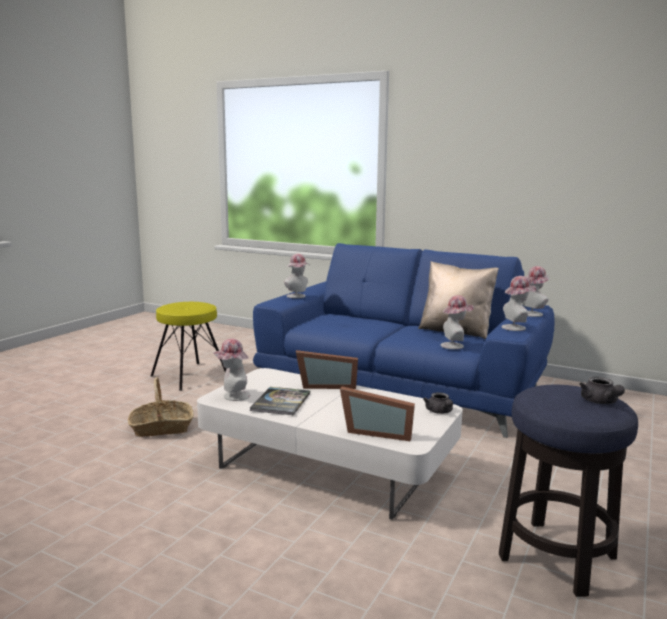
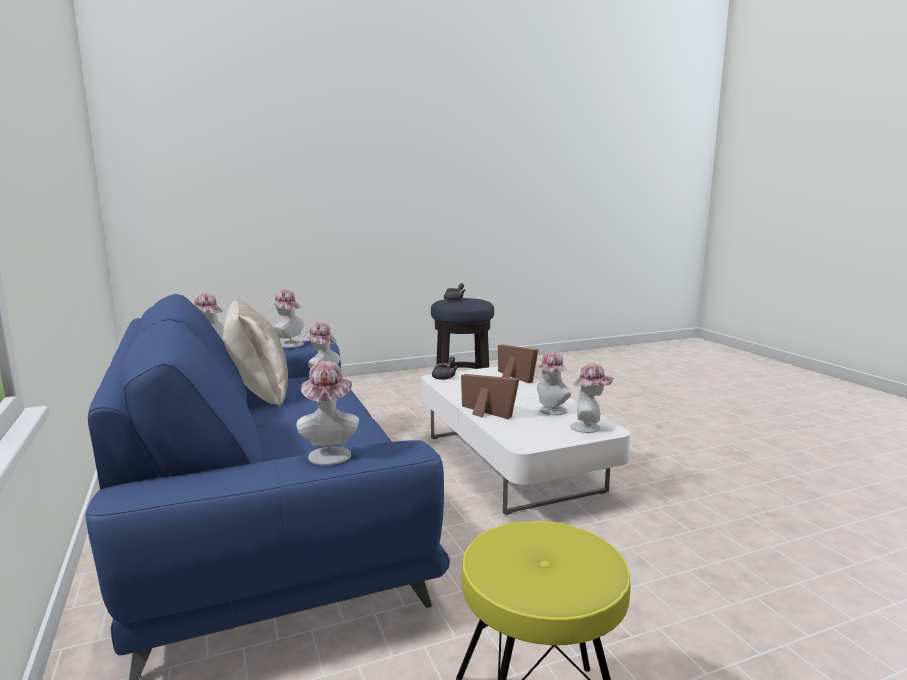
camera: 140 degrees left, 0 degrees up
(161, 428) = (654, 572): basket -> none
(281, 402) = (550, 411): book -> hat

